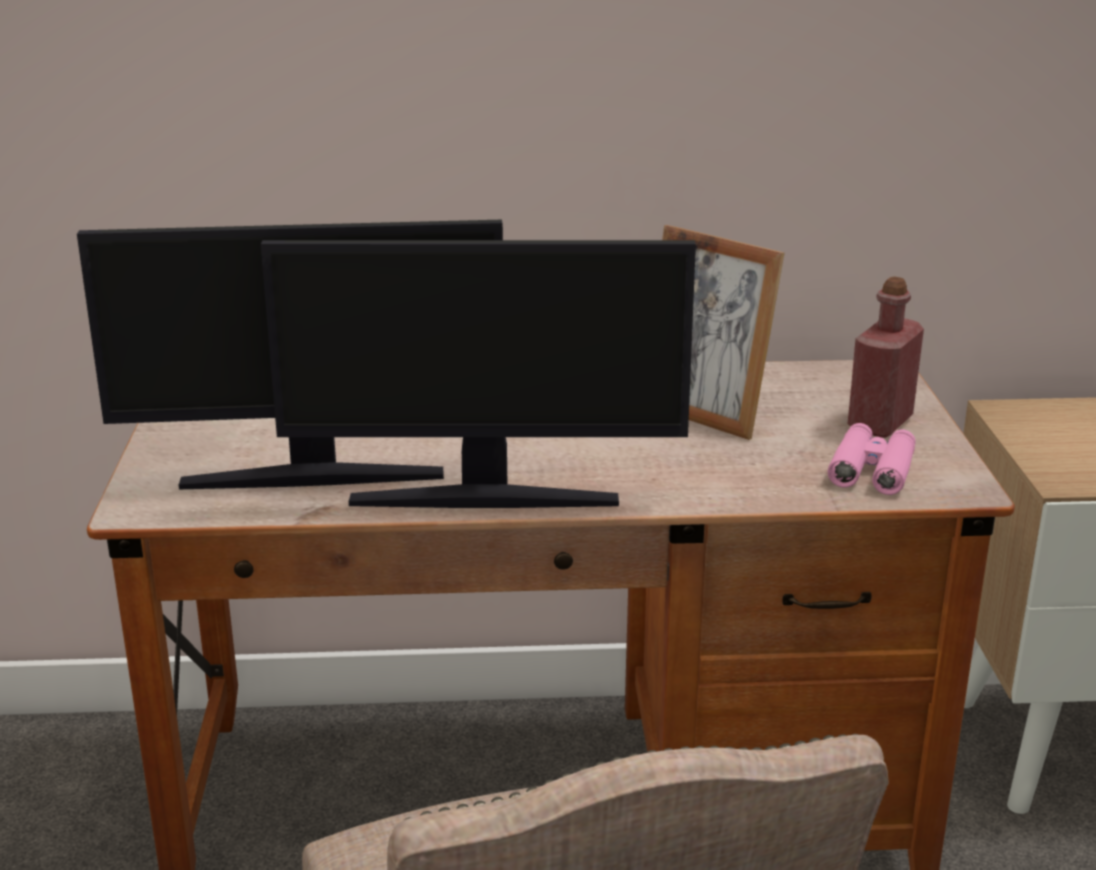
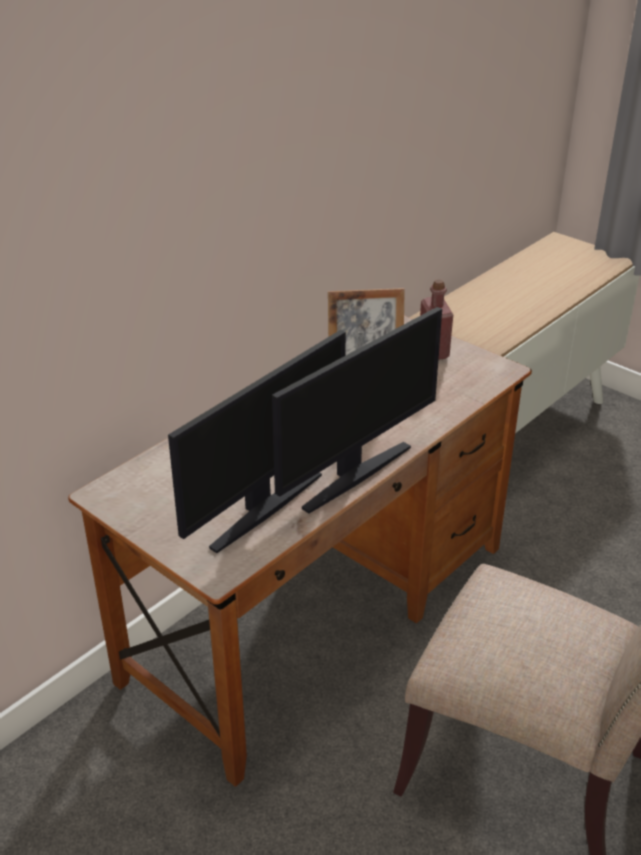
camera: 45 degrees left, 10 degrees up
(872, 470) = (466, 377): pink binoculars -> none

